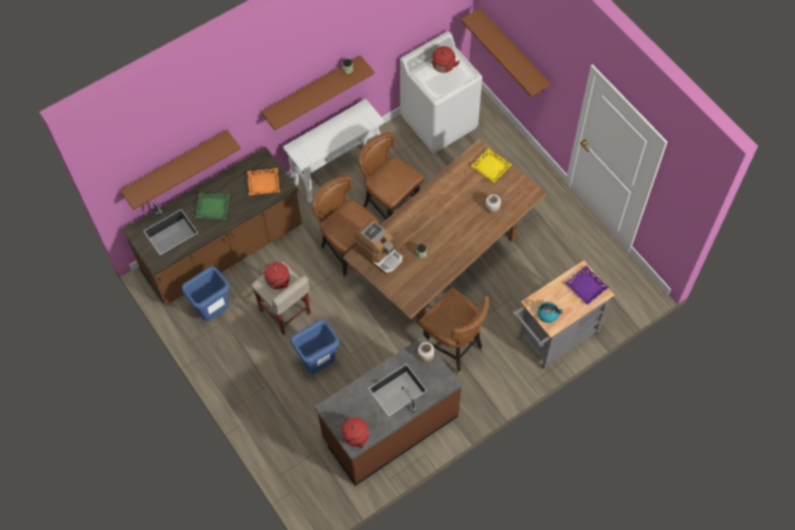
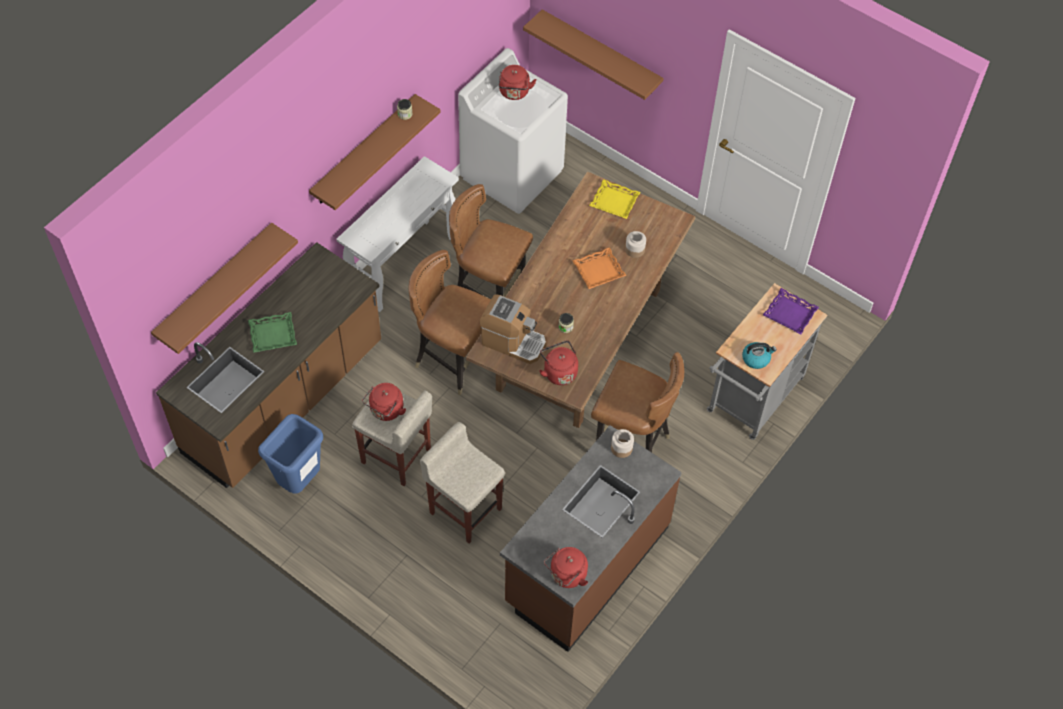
camera: 20 degrees left, 5 degrees down
(263, 183) = (330, 288): orange tray -> orange tray (599, 271)
(319, 364) = (465, 510): blue trash can -> beige stool
(404, 285) = (559, 371): none -> red kettle

